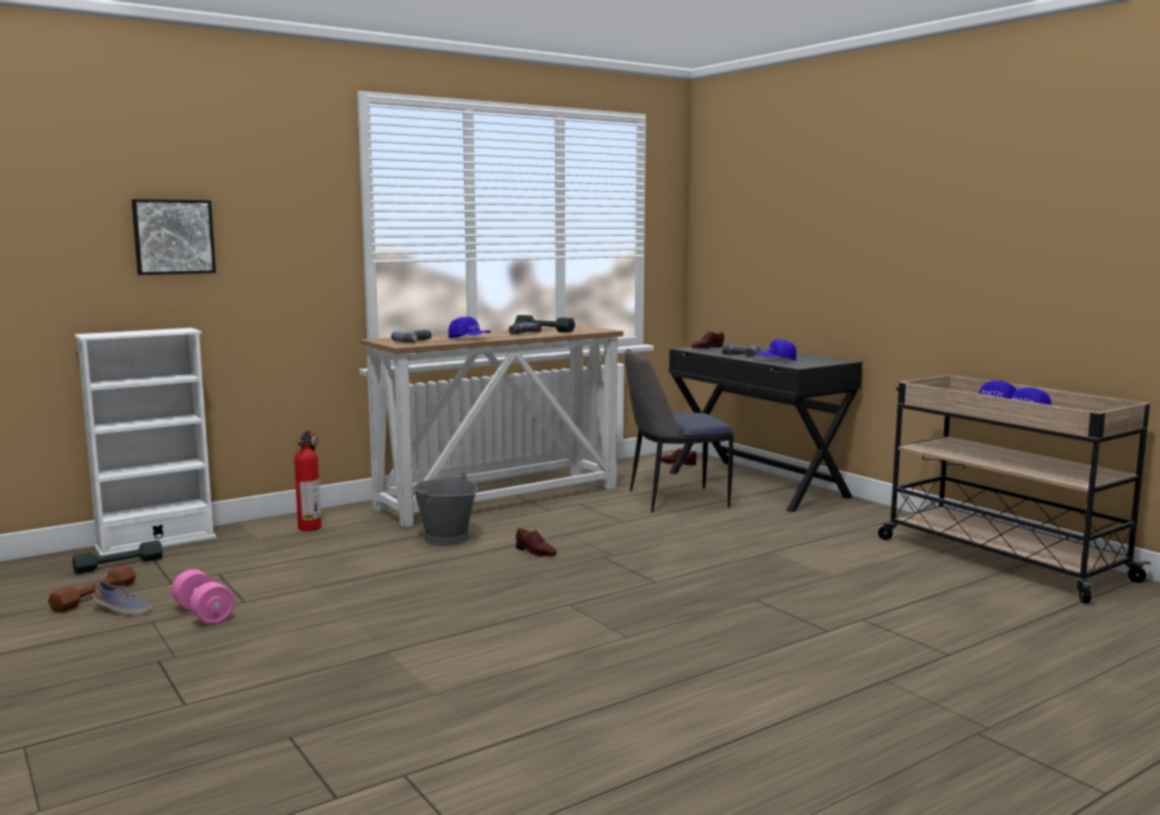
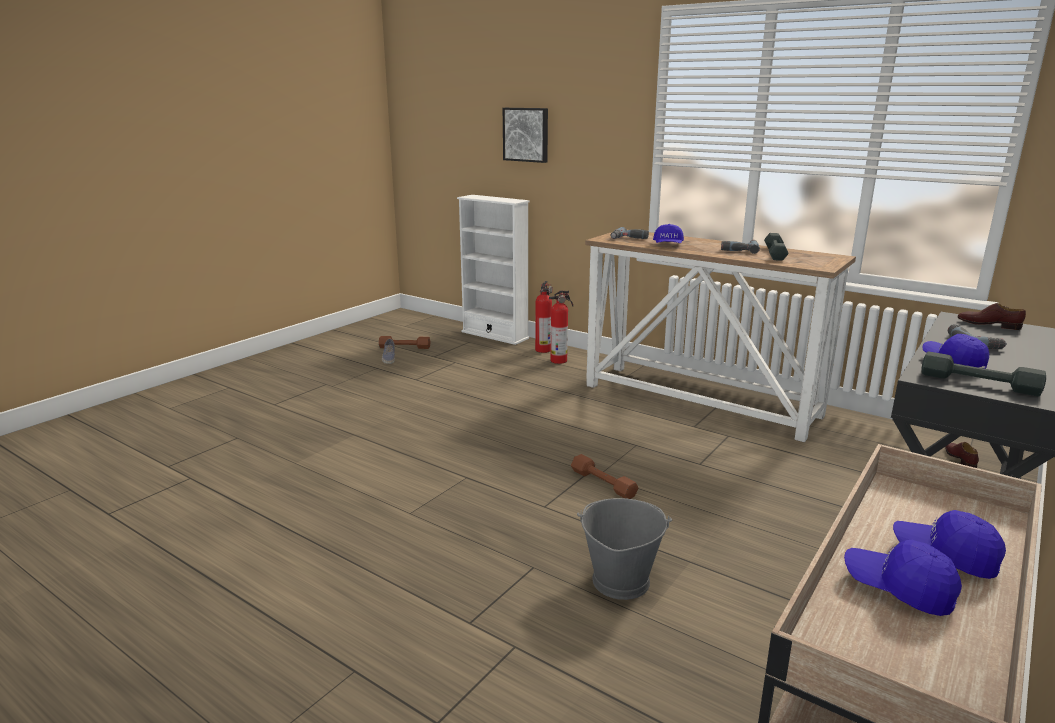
camera: 70 degrees right, 10 degrees up
(119, 565) = (453, 338): grey dumbbell -> grey dumbbell (978, 383)
(204, 613) = (393, 375): pink dumbbell -> none
(259, 528) = (543, 349): none -> fire extinguisher
(446, 538) = (576, 404): grey bucket -> grey bucket (620, 580)
(535, 552) = (576, 441): brown shoe -> none
(630, 555) = (603, 483): none -> brown dumbbell
(675, 499) = (810, 479): chair -> none

